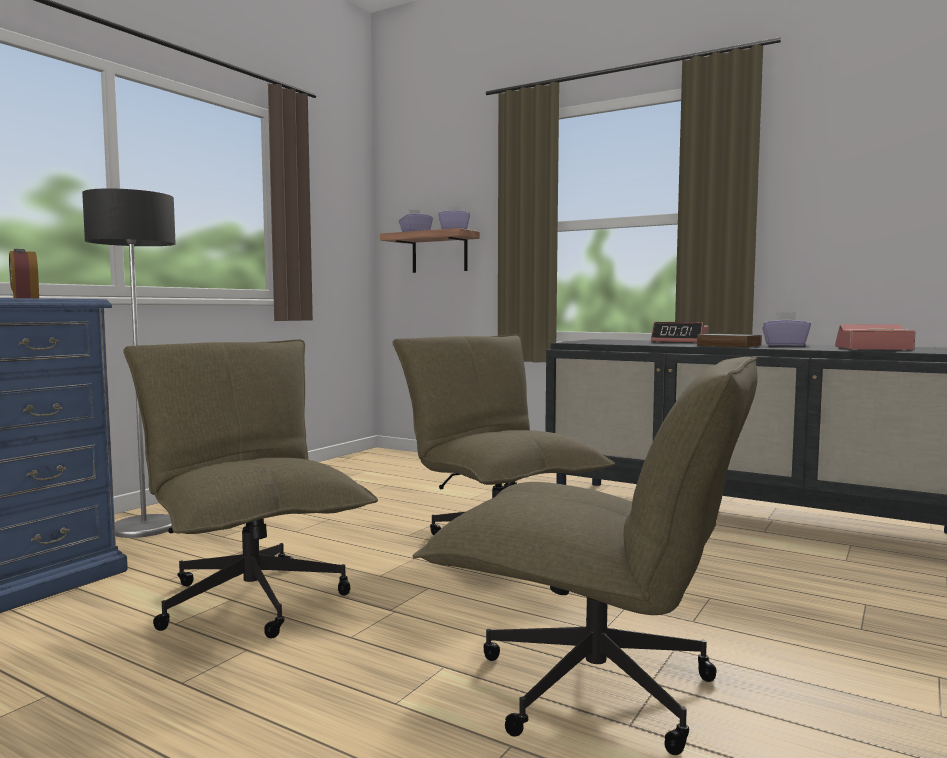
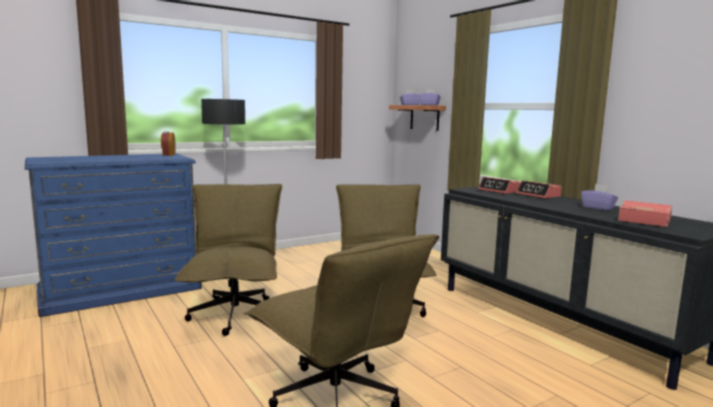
camera: 25 degrees right, 5 degrees up
(619, 341) = (499, 191): none -> alarm clock
(727, 345) = (550, 205): book -> none

